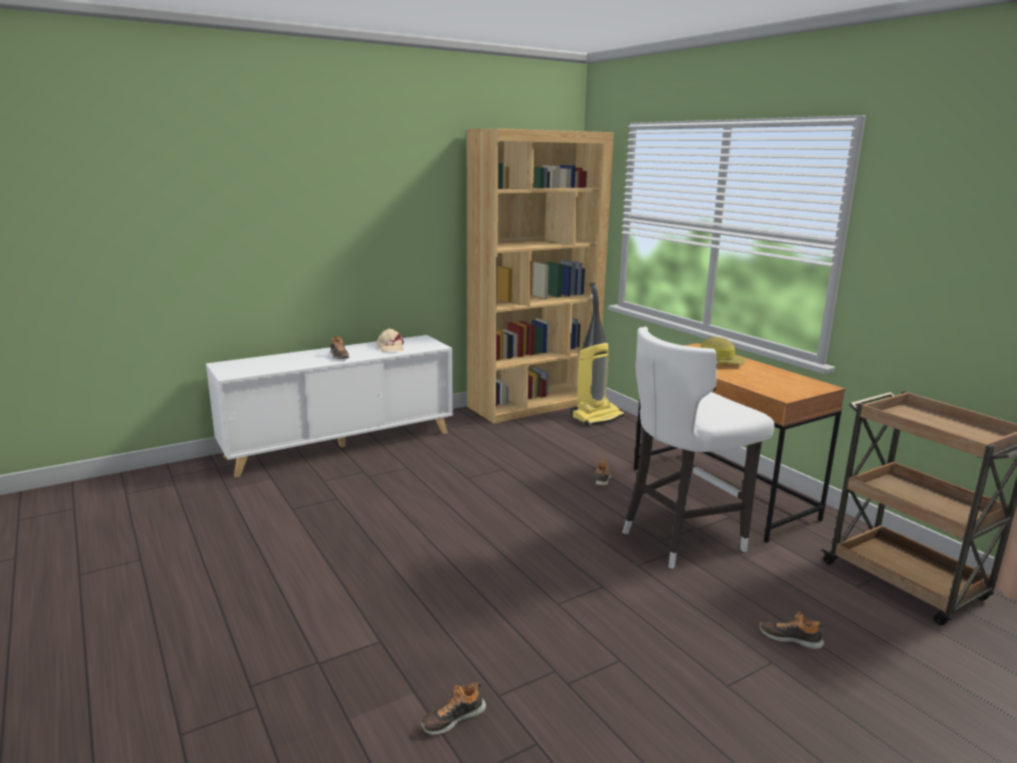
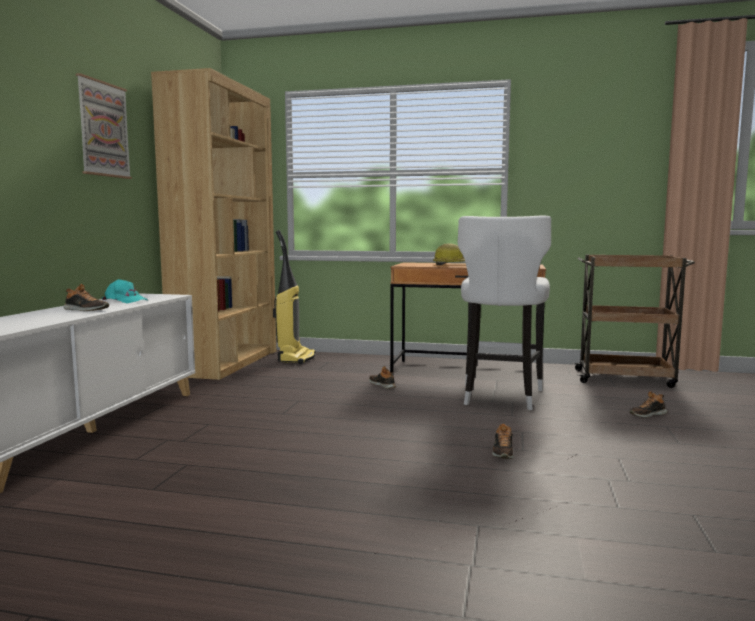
camera: 45 degrees left, 10 degrees down
(390, 347) = (125, 301): beige cap -> turquoise cap
(402, 196) = (103, 129): none -> picture
(453, 718) = (631, 533): shoe -> shoe (502, 452)

